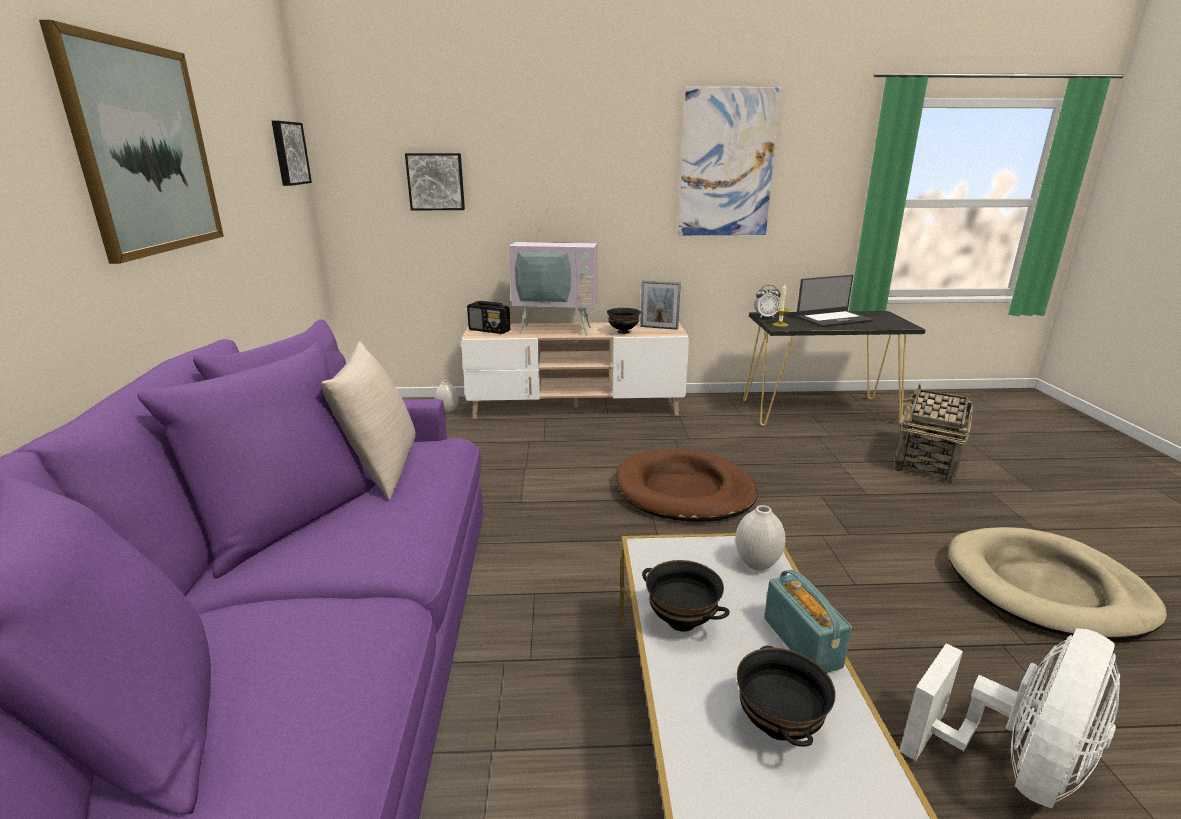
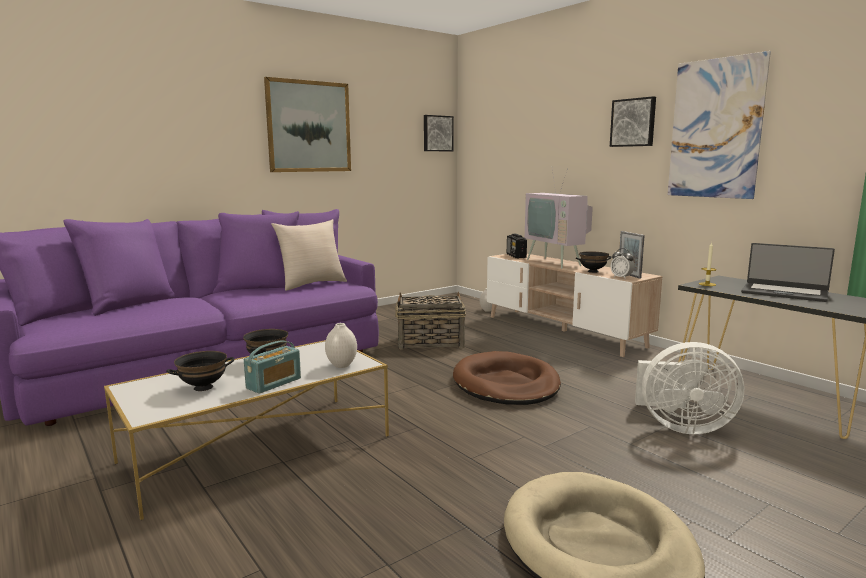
camera: 55 degrees right, 10 degrees down
(436, 181) = (512, 150): picture -> picture (633, 122)
(765, 317) = (717, 279): alarm clock -> alarm clock (621, 277)
(927, 460) = (774, 462): basket -> basket (429, 342)
(1013, 767) = (319, 537): white fan -> white fan (681, 426)

